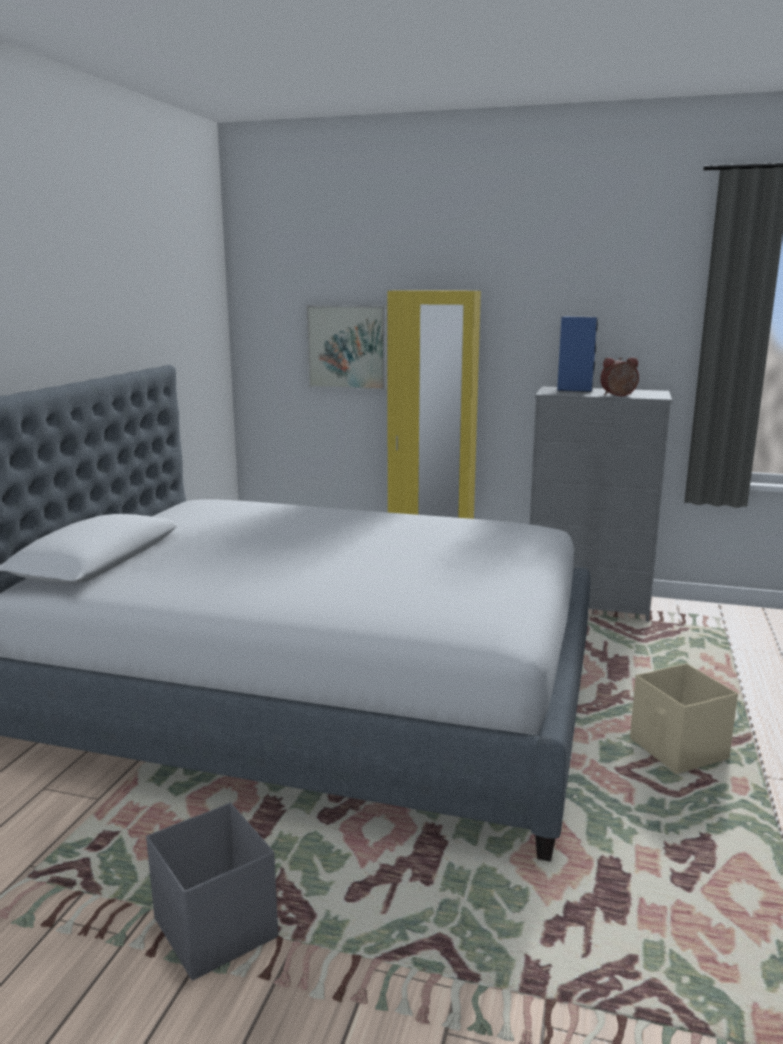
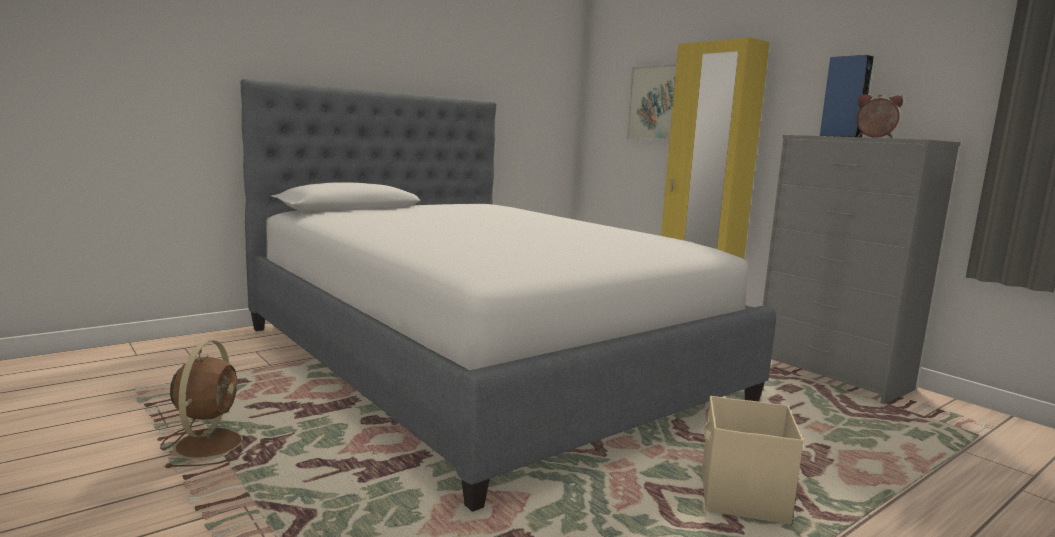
camera: 35 degrees right, 5 degrees down
(215, 927) = (210, 443): grey storage box -> brown fan

